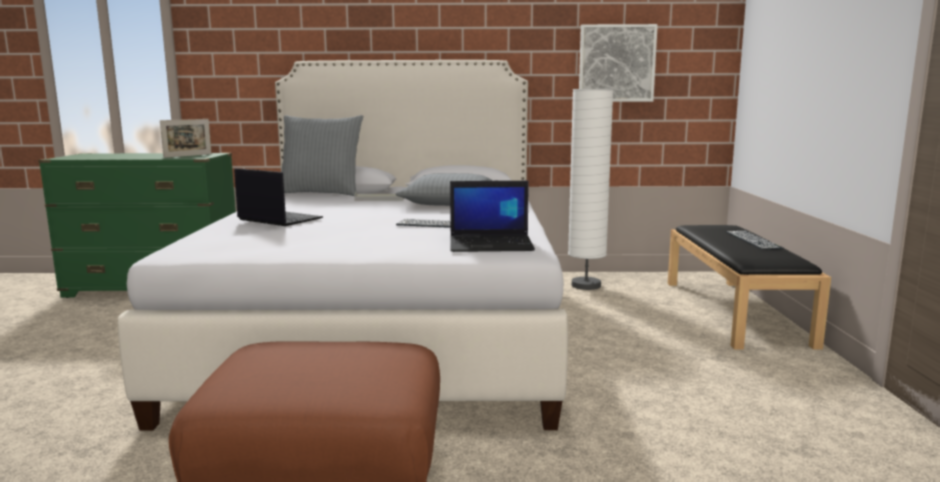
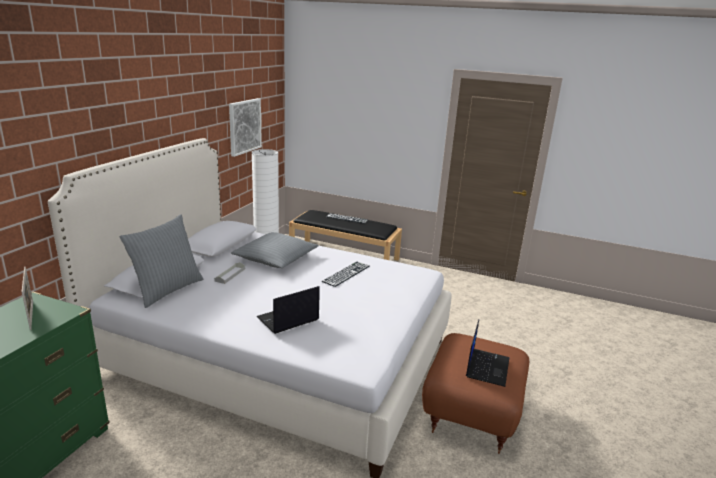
camera: 70 degrees left, 10 degrees up
(492, 244) = (407, 275): laptop -> laptop (487, 367)

